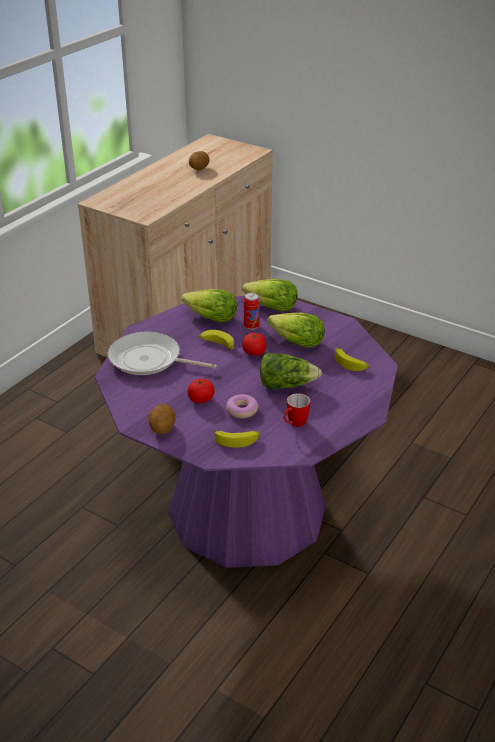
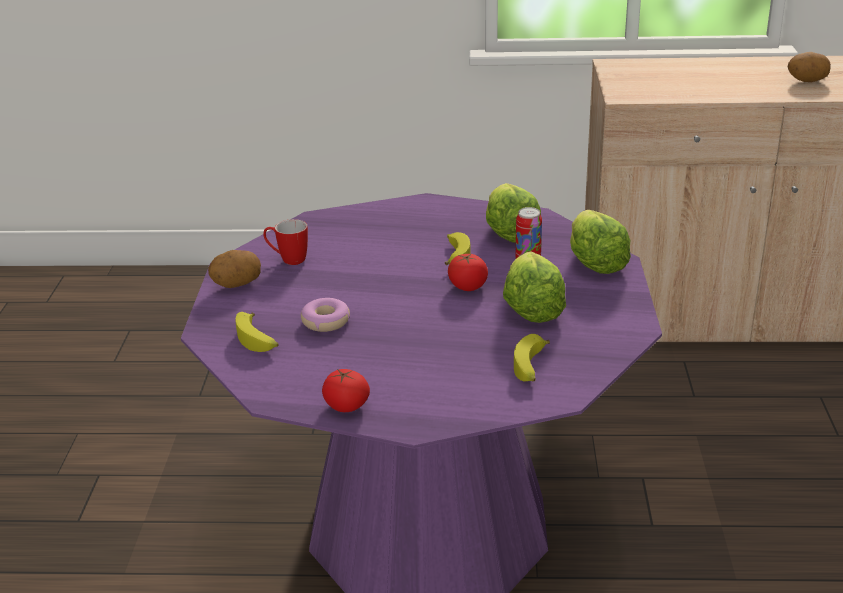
camera: 60 degrees right, 5 degrees down
(149, 360) = (369, 228): frying pan -> none
(201, 399) = (322, 287): tomato -> tomato (346, 406)
(286, 385) = (418, 333): lettuce -> none
(294, 424) = (331, 369): mug -> mug (287, 259)

